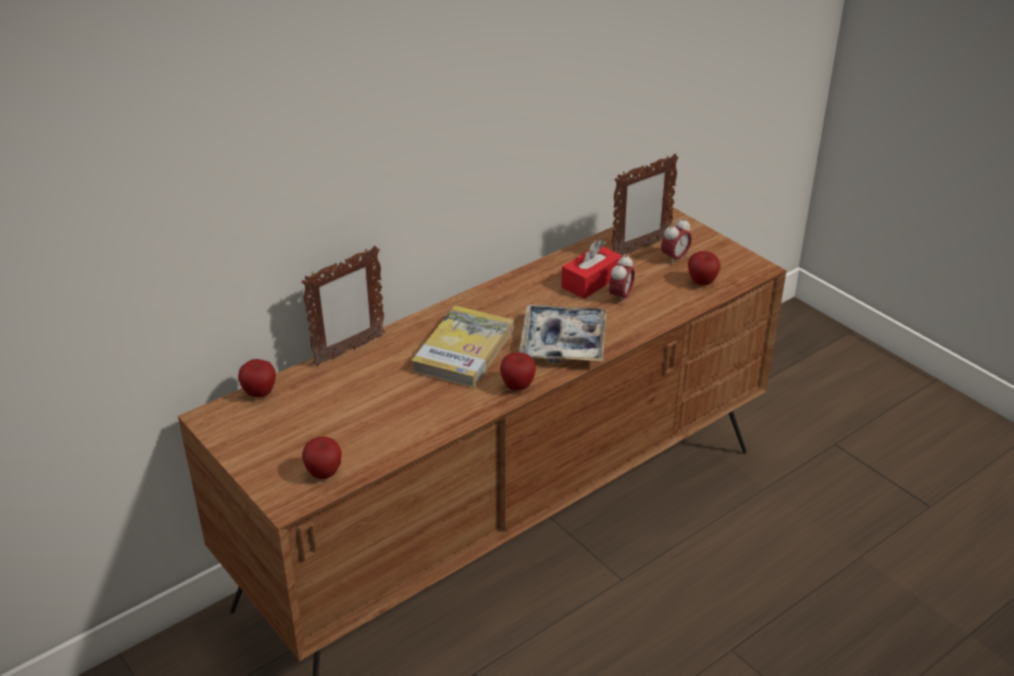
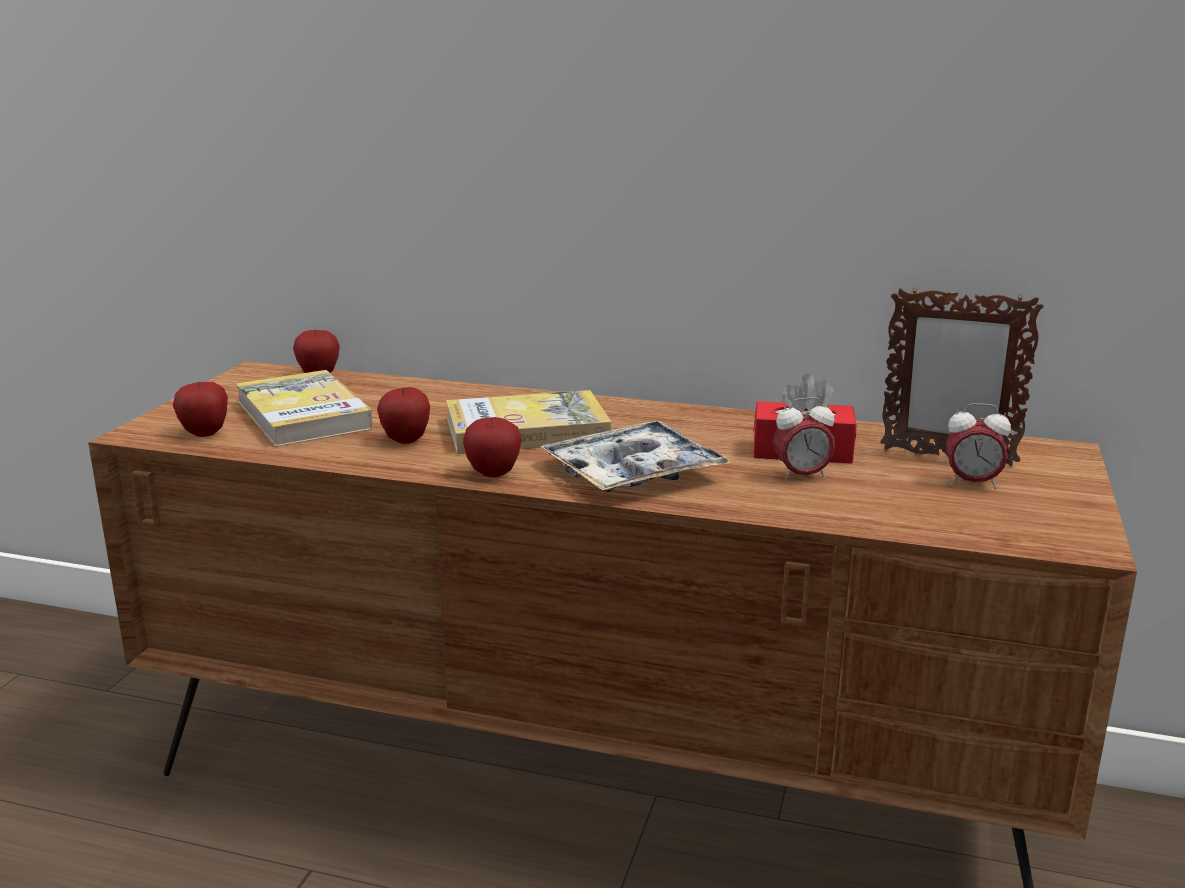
camera: 55 degrees right, 15 degrees down
(336, 423) = (303, 415): none -> book
(349, 350) = (446, 385): picture frame -> none
(702, 282) = (952, 517): apple -> apple (406, 440)

